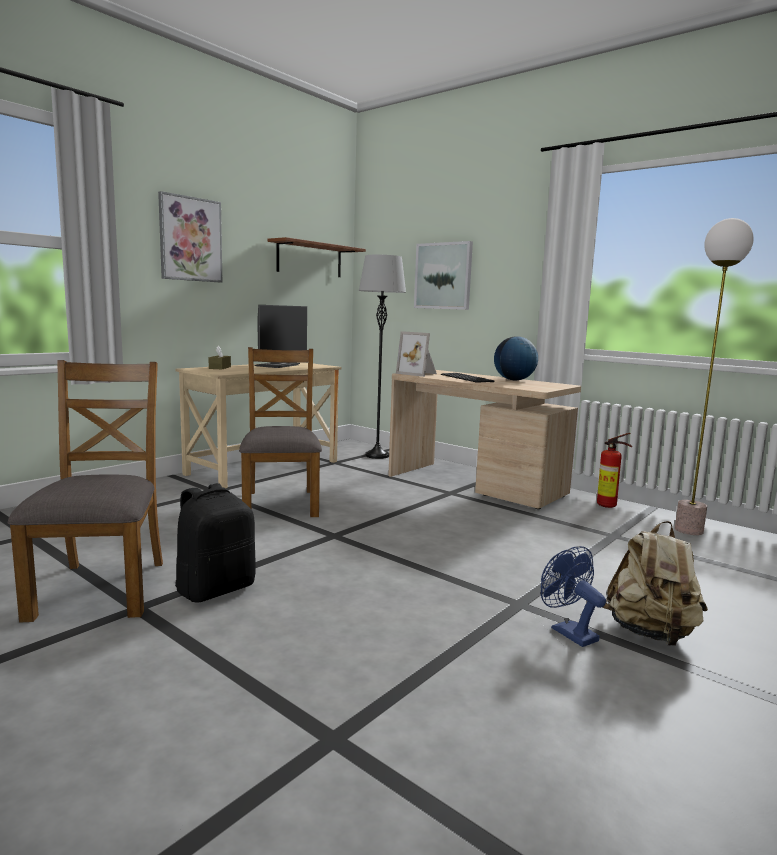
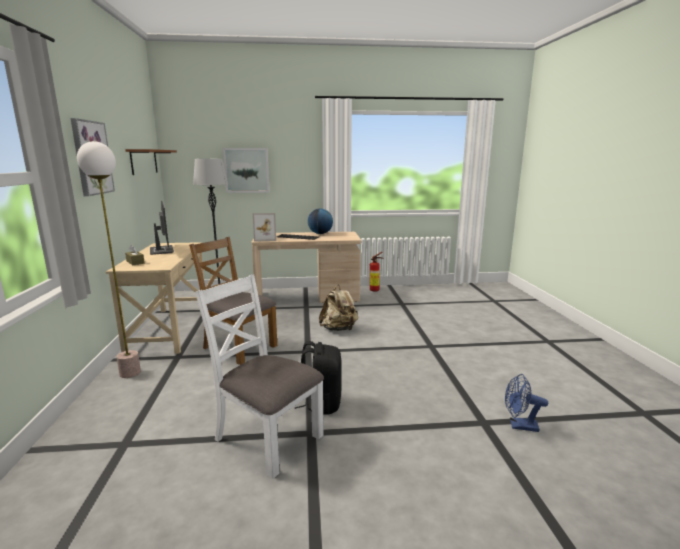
camera: 45 degrees left, 5 degrees up
(101, 588) = (267, 437): brown chair -> white chair
(568, 632) = (461, 348): blue fan -> blue fan (519, 426)
(651, 633) = (477, 337): beige backpack -> beige backpack (339, 329)
(689, 530) = (417, 291): floor lamp -> floor lamp (130, 373)

